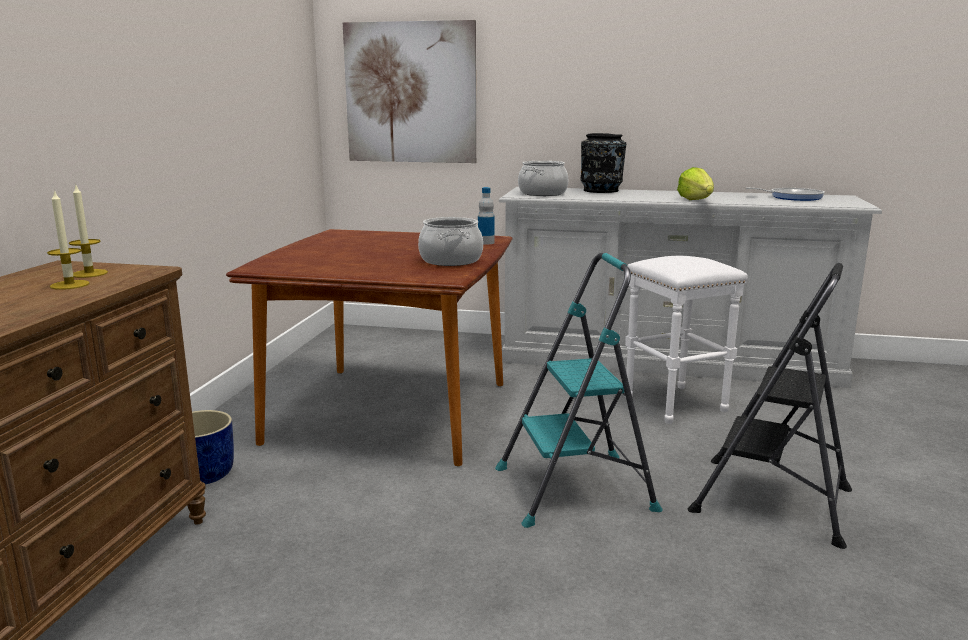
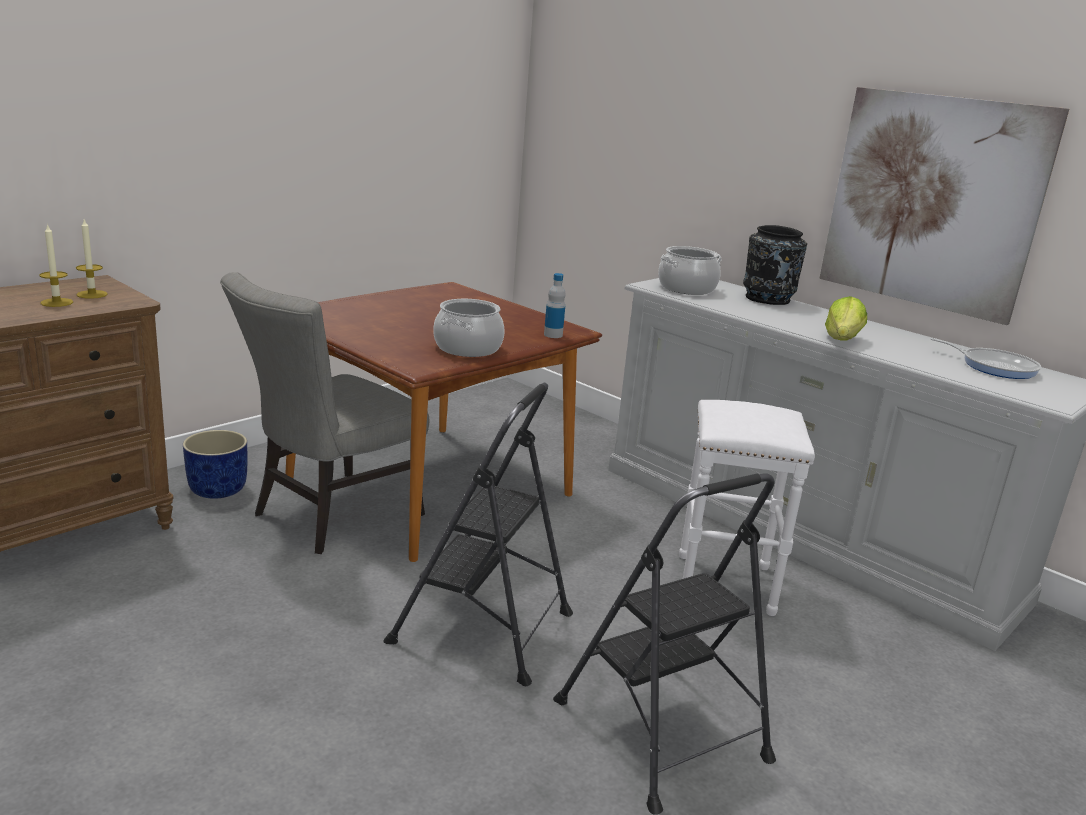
camera: 30 degrees right, 5 degrees up
(340, 459) = (329, 516): none -> grey chair
(410, 93) = (604, 142): picture -> picture (932, 202)
(579, 487) = (486, 628): turquoise step ladder -> black step ladder

